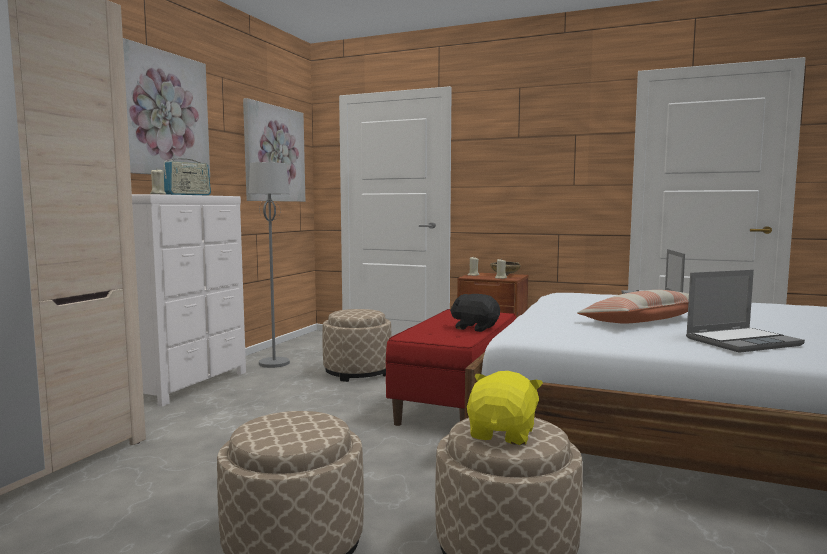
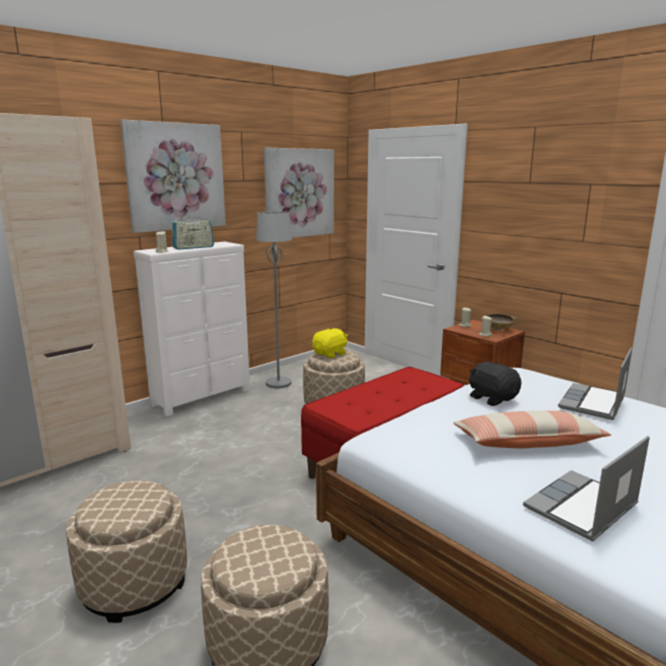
camera: 25 degrees right, 10 degrees up
(475, 328) = (395, 403): black plush toy -> black plush toy (492, 398)
(503, 434) = (253, 557): yellow plush toy -> yellow plush toy (330, 354)
(742, 341) = (581, 508): laptop -> laptop turned 135 degrees clockwise

